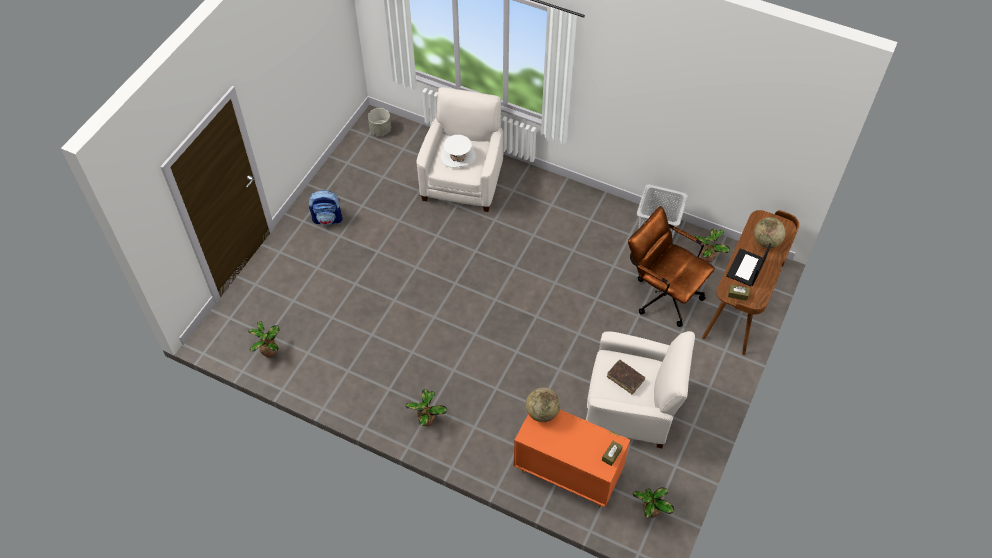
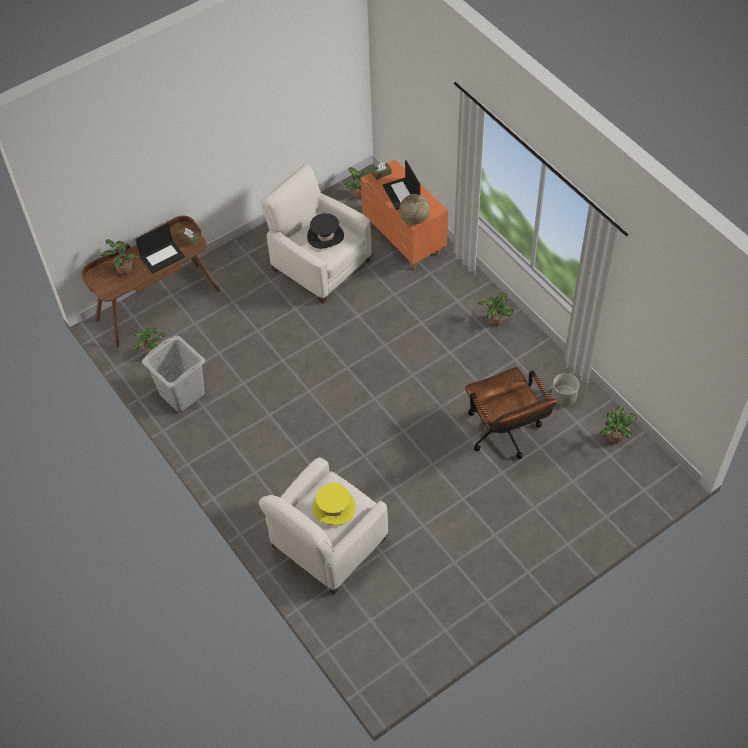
camera: 150 degrees left, 0 degrees up
(328, 218) = (499, 562): backpack -> none
(380, 130) = (383, 662): grey planter -> grey planter (563, 397)
(458, 156) = (334, 508): white hat -> yellow hat
(574, 438) = (402, 194): none -> laptop
(625, 378) = (325, 236): brown book -> black hat
(662, 294) = (221, 339): brown office chair -> brown office chair (505, 435)
(766, 242) = (124, 270): globe -> potted plant

